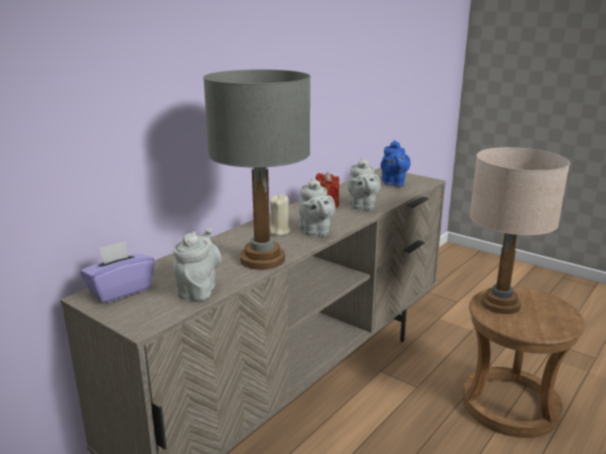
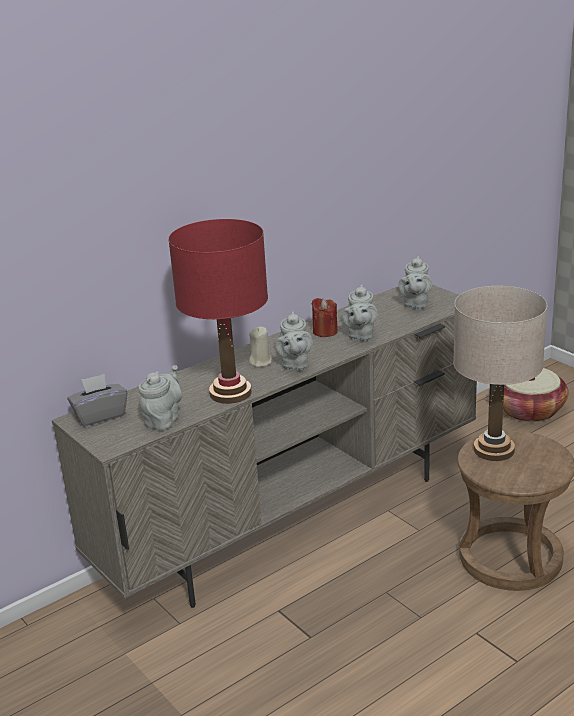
camera: 15 degrees right, 5 degrees up
(120, 290) = (100, 415): purple tissue box -> grey tissue box
(262, 260) = (230, 393): grey table lamp -> red table lamp
(393, 183) = (415, 304): blue teapot -> grey teapot
(453, 279) = (529, 410): none -> basket

